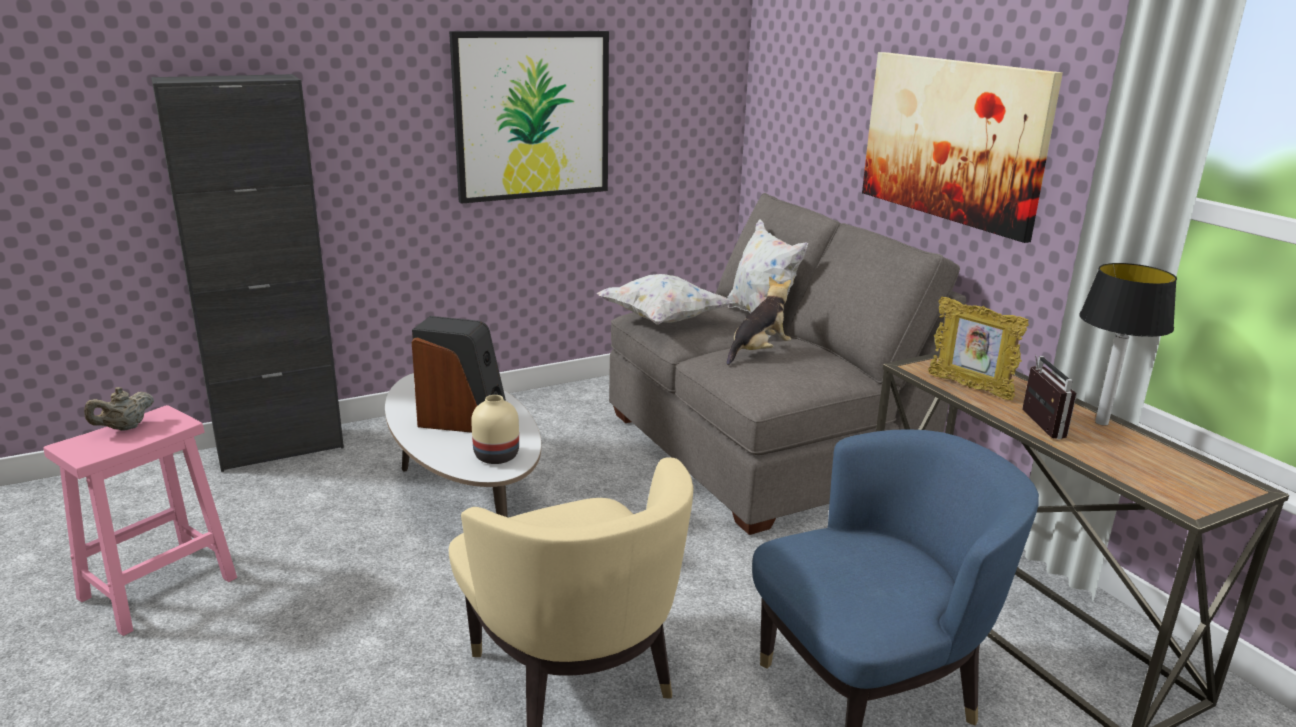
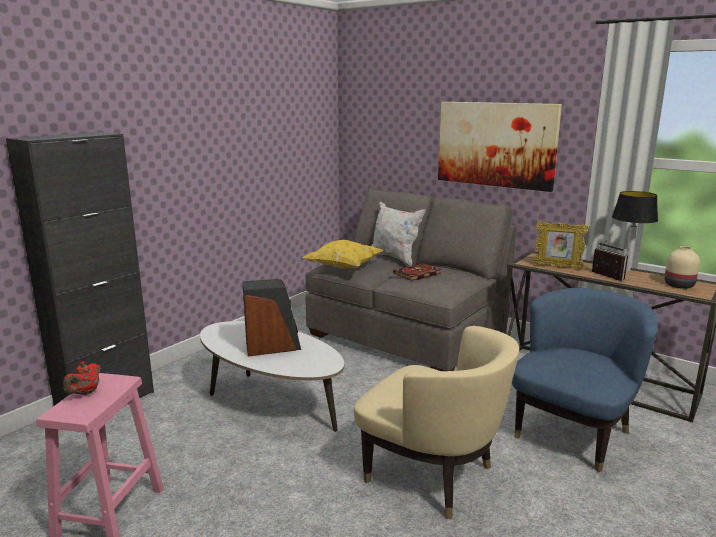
camera: 25 degrees left, 5 degrees down
(124, 428) = (85, 393): beige teapot -> red teapot
(496, 456) = (316, 360): beige vase -> beige vase (678, 285)
(532, 116) = (237, 152): picture -> none
(662, 320) = (343, 268): white pillow -> yellow pillow
(758, 352) = (417, 274): plush toy -> book

